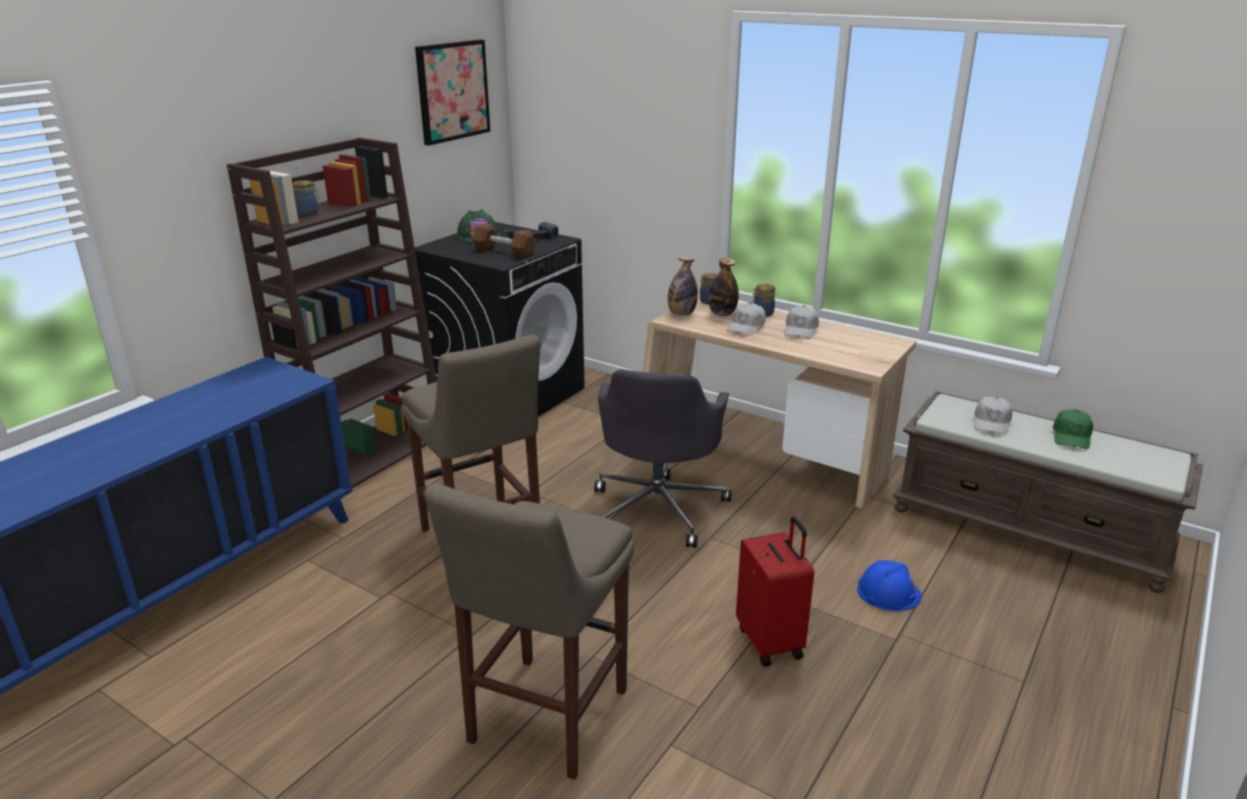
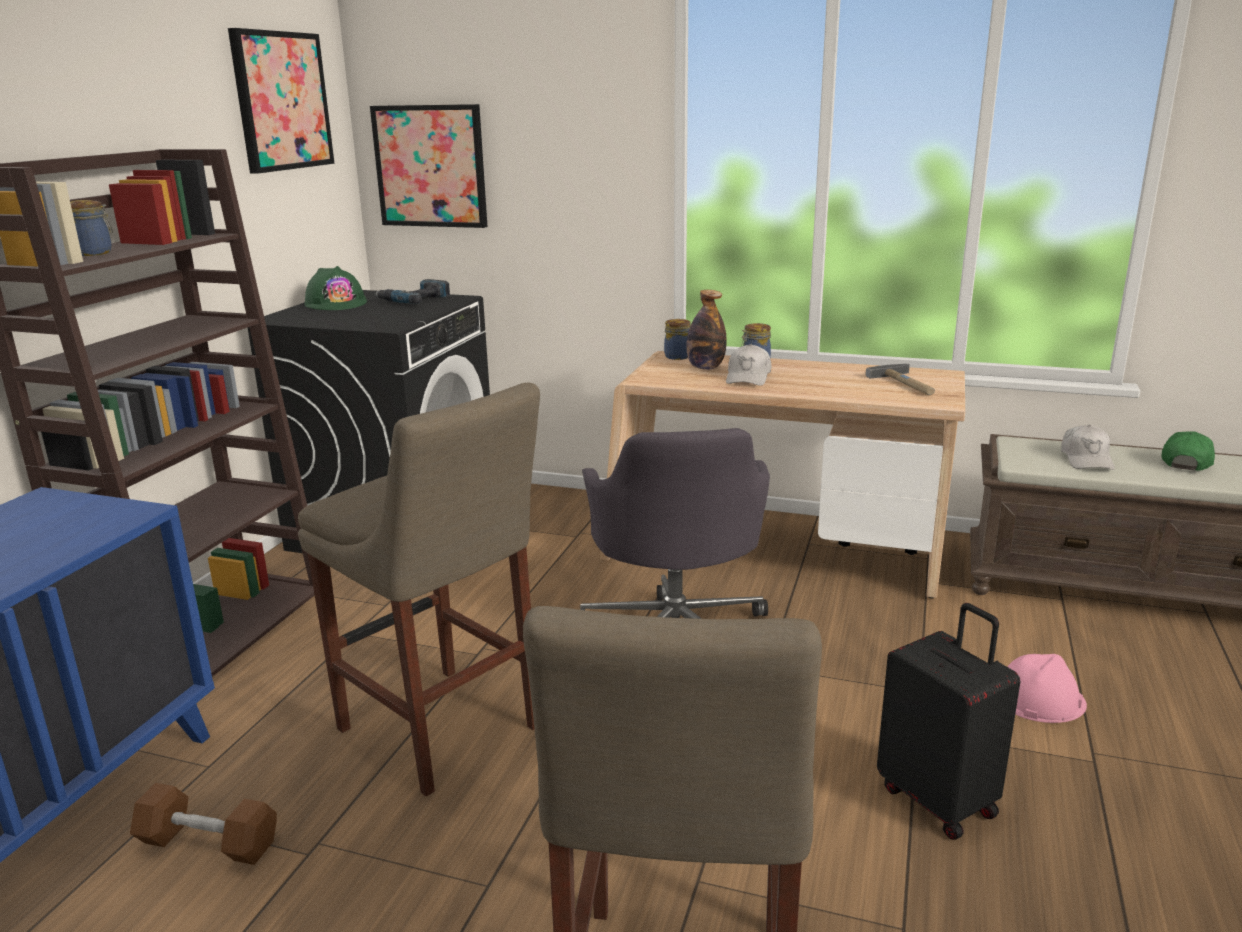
camera: 15 degrees left, 5 degrees down
(504, 251) = (385, 315): brown dumbbell -> brown dumbbell (208, 843)
(559, 136) = (431, 166): none -> picture
(681, 314) = (653, 372): bottle -> none
(771, 642) = (939, 799): red suitcase -> black suitcase
(801, 330) = (818, 374): white cap -> none
(860, 347) = (907, 384): none -> hammer
(888, 592) = (1039, 698): blue hard hat -> pink hard hat
(1071, 436) = (1186, 462): green cap -> green cap turned 150 degrees counterclockwise

